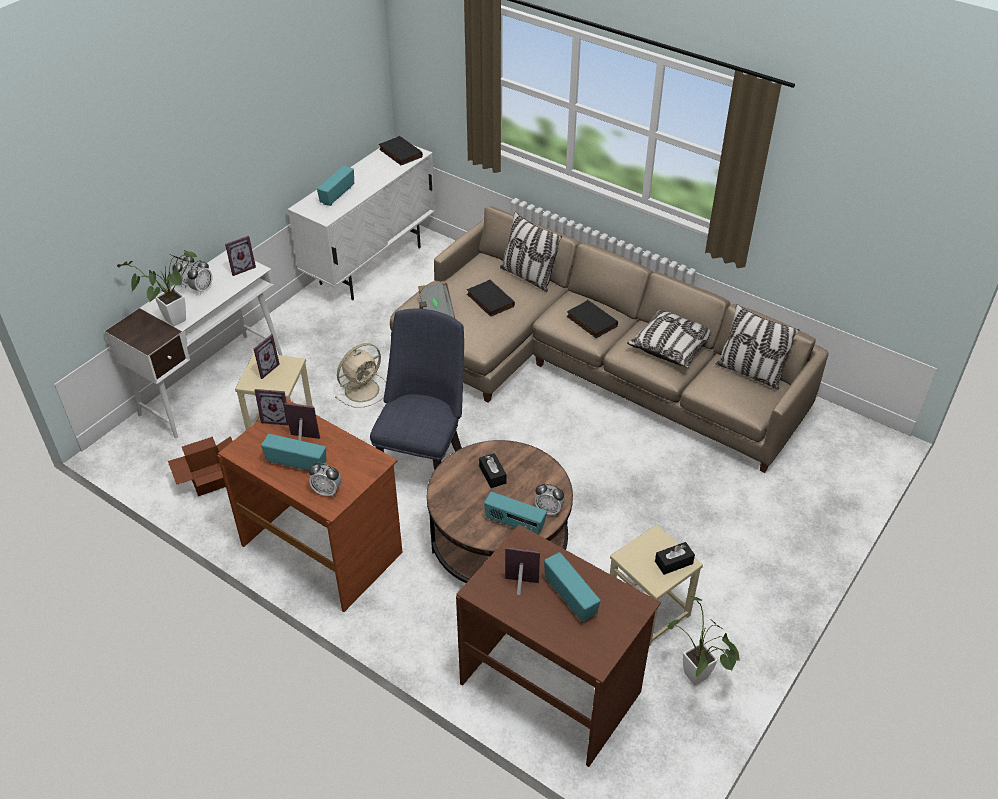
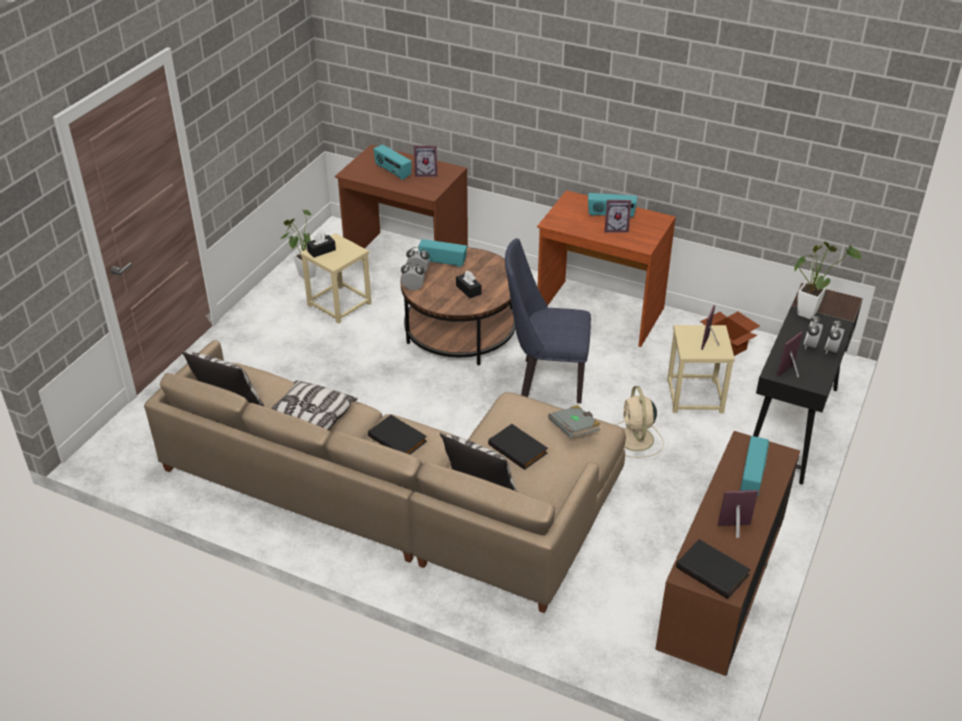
camera: 170 degrees right, 5 degrees down
(213, 384) = (792, 427): white desk -> black desk
(277, 418) = (646, 240): picture frame -> picture frame (736, 531)
(327, 491) = (578, 203): alarm clock -> alarm clock (413, 288)
(363, 389) = (636, 440): beige fan -> beige fan turned 45 degrees counterclockwise
(371, 265) = (717, 609): white cabinet -> brown cabinet
(423, 462) = (545, 381): blue chair -> blue chair turned 90 degrees clockwise

